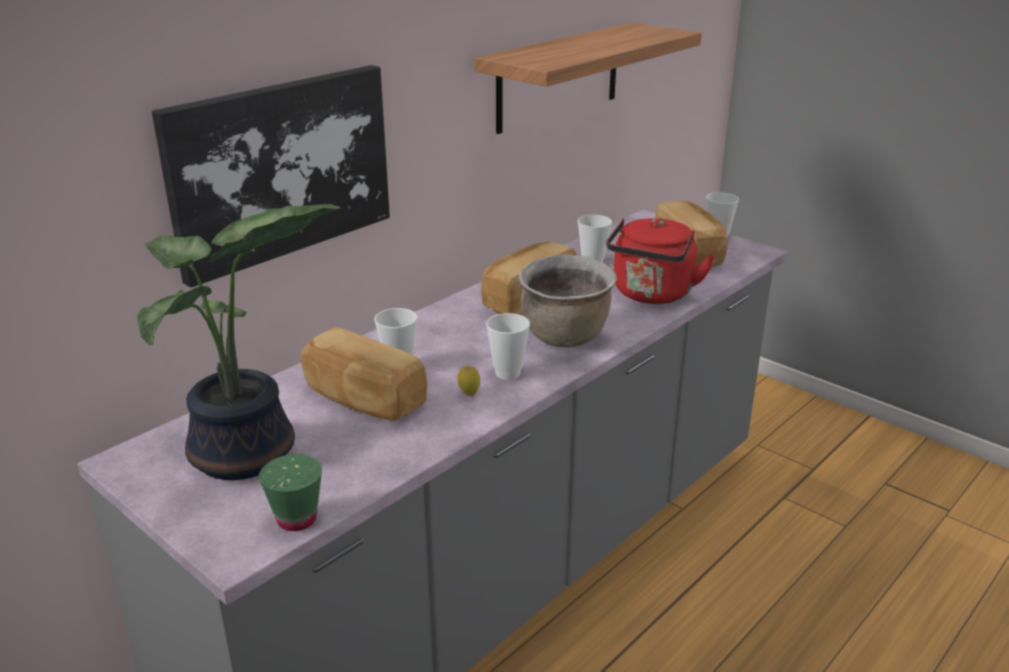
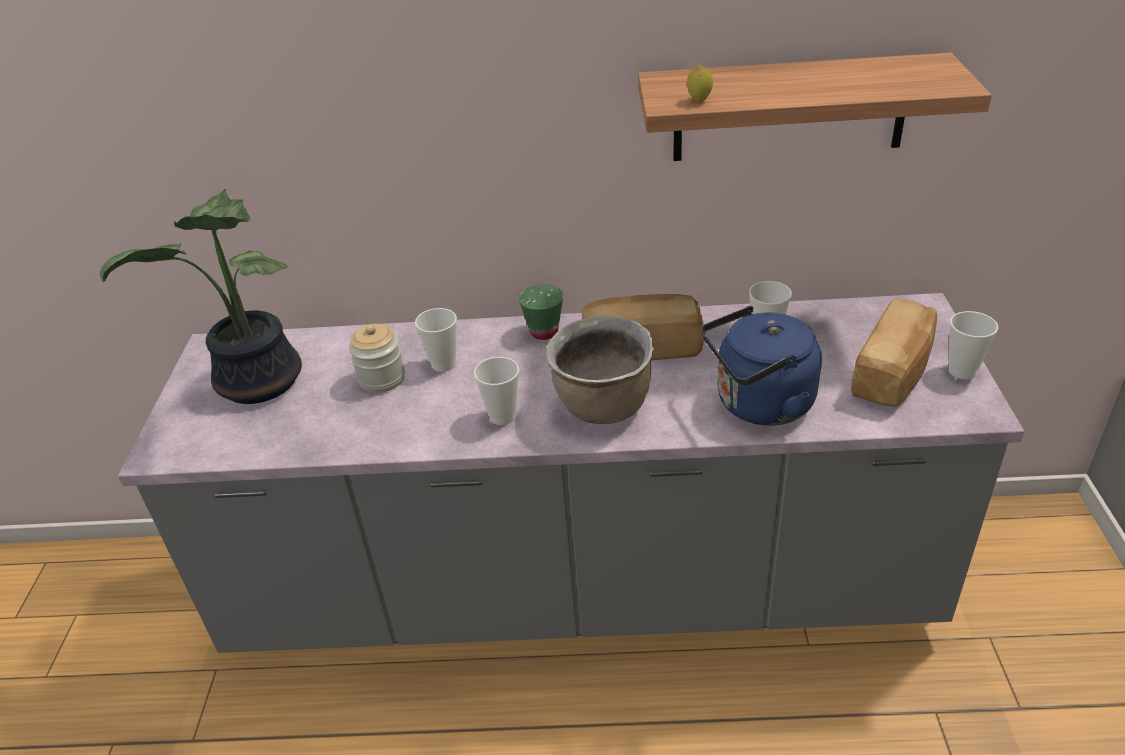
camera: 50 degrees right, 10 degrees up
(280, 169) = (377, 151): picture -> none
(297, 519) = (211, 452): green cup -> green cup (544, 332)
(363, 399) = (382, 379): bread -> jar
(469, 394) = (448, 418): lemon -> lemon (699, 100)
(651, 295) = (759, 405): red kettle -> blue kettle

